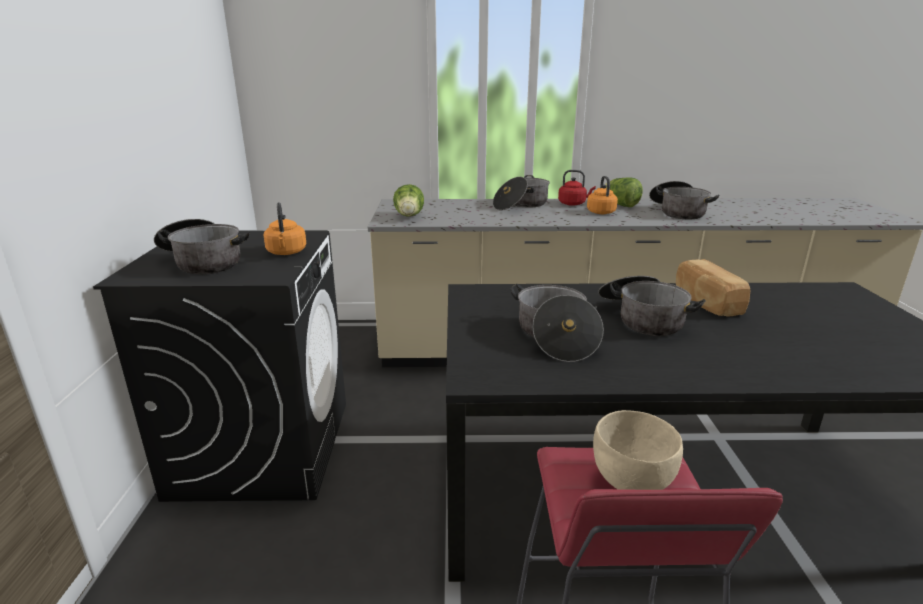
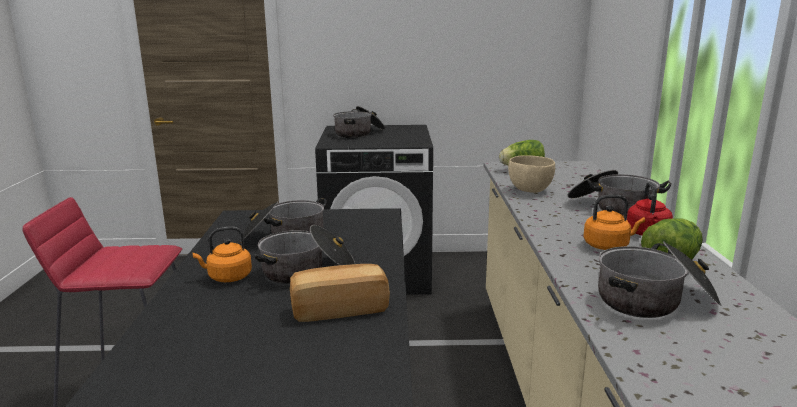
camera: 90 degrees right, 5 degrees down
(286, 253) = (375, 143): orange kettle -> orange kettle (227, 277)
(631, 482) = (124, 261): beige bowl -> beige bowl (529, 190)

